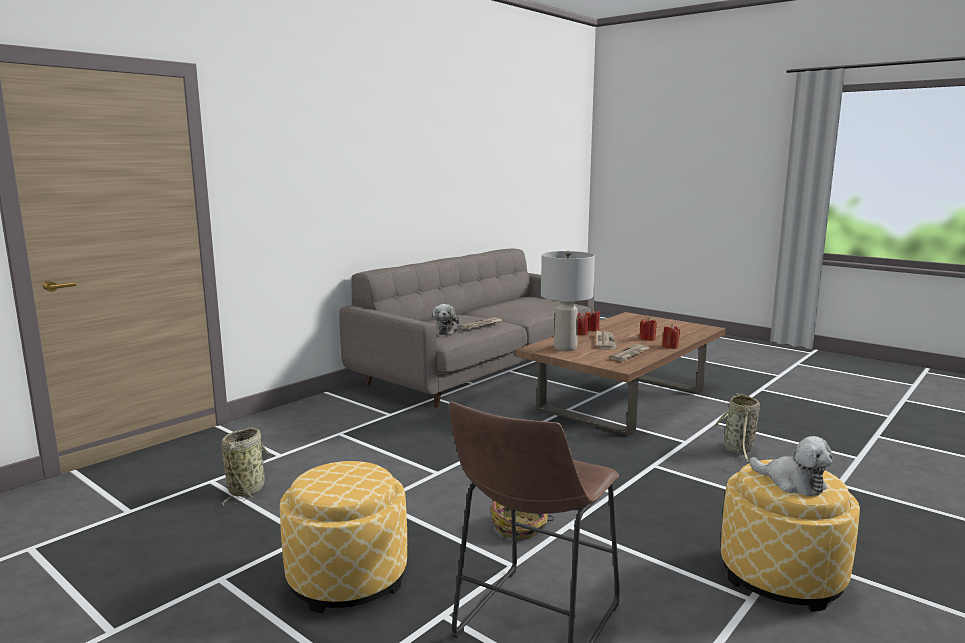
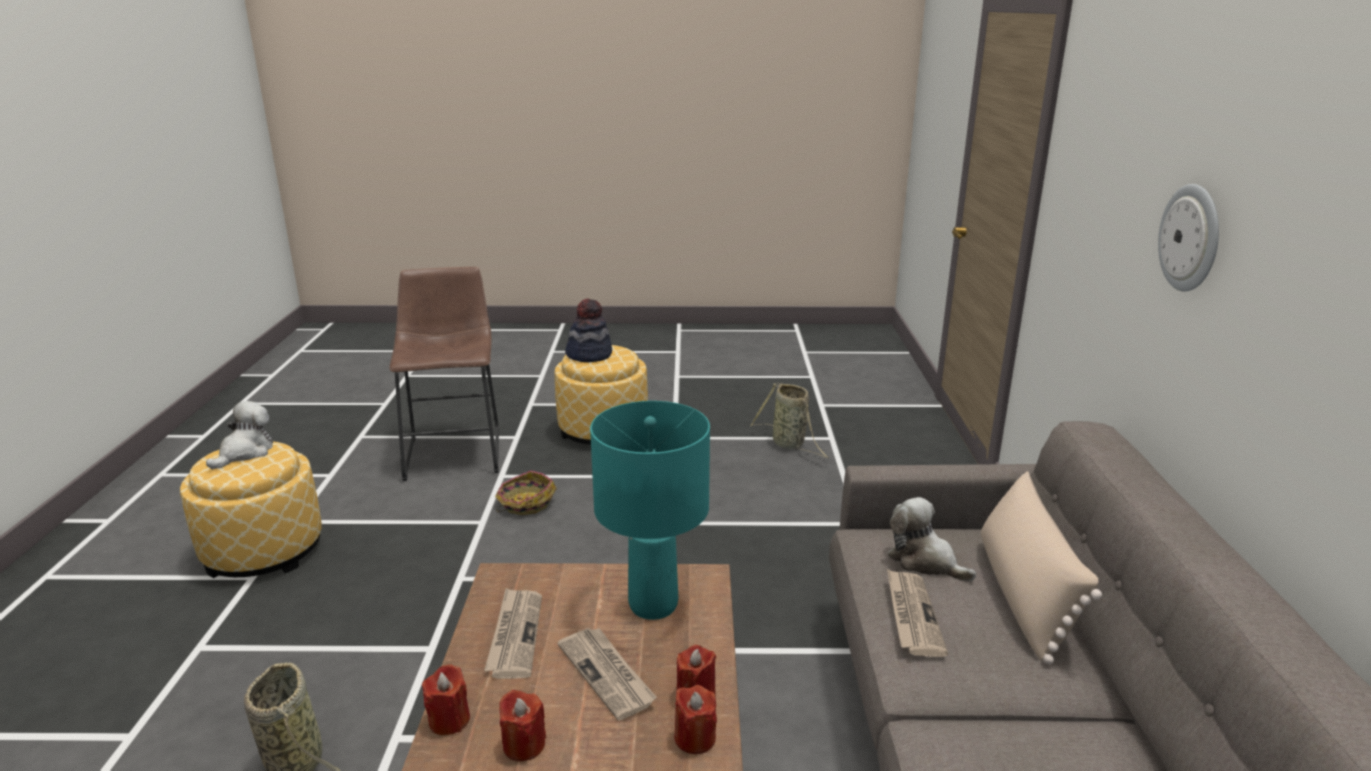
camera: 140 degrees right, 10 degrees up
(352, 482) = (589, 355): none -> hat
(362, 177) = (1191, 238): none -> wall clock
(433, 321) = (1023, 595): none -> beige pillow
(565, 348) = (652, 605): grey table lamp -> turquoise table lamp
(792, 483) = (245, 453): plush toy -> plush toy turned 105 degrees clockwise

